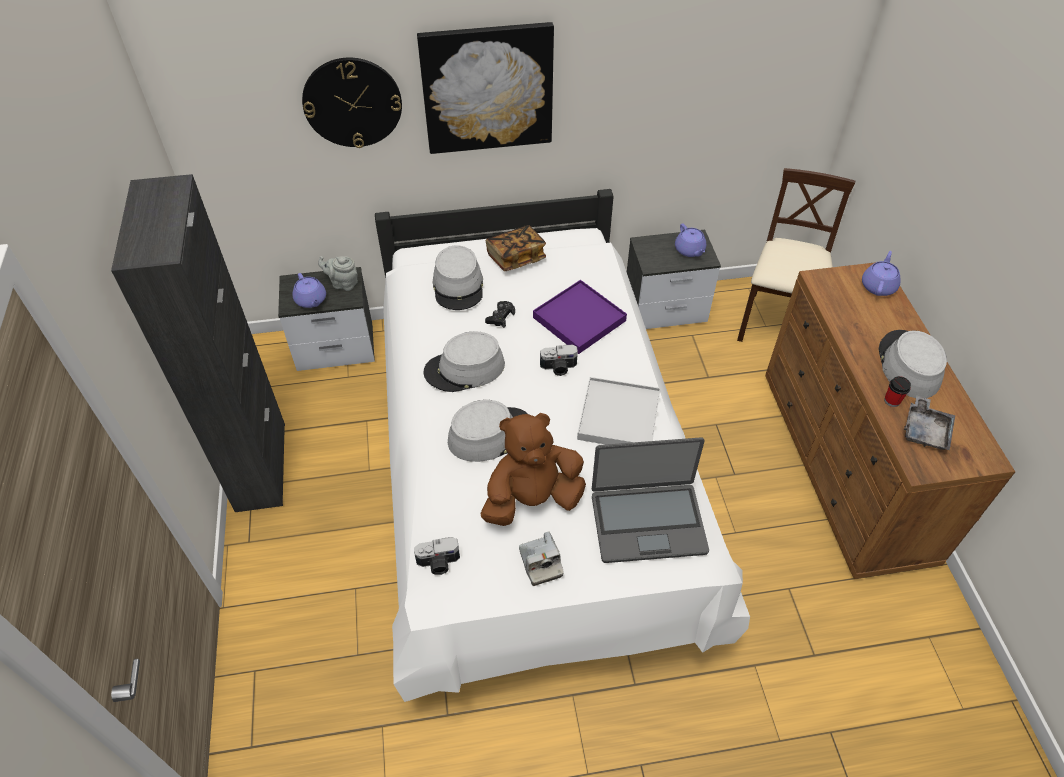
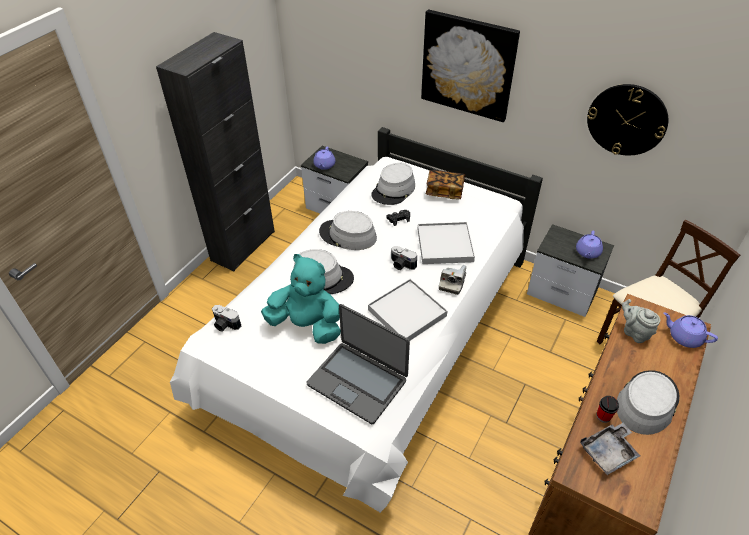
camera: 40 degrees right, 5 degrees down
(343, 283) = (349, 165): grey teapot -> grey teapot (634, 332)
(352, 102) = (382, 45): wall clock -> wall clock (627, 120)
(532, 499) = (307, 325): brown plush toy -> turquoise plush toy
(540, 563) = (274, 361): camera -> camera (452, 283)
(579, 319) = (445, 245): purple tray -> white tray
(878, 286) = (684, 337): purple teapot -> purple teapot turned 120 degrees counterclockwise

